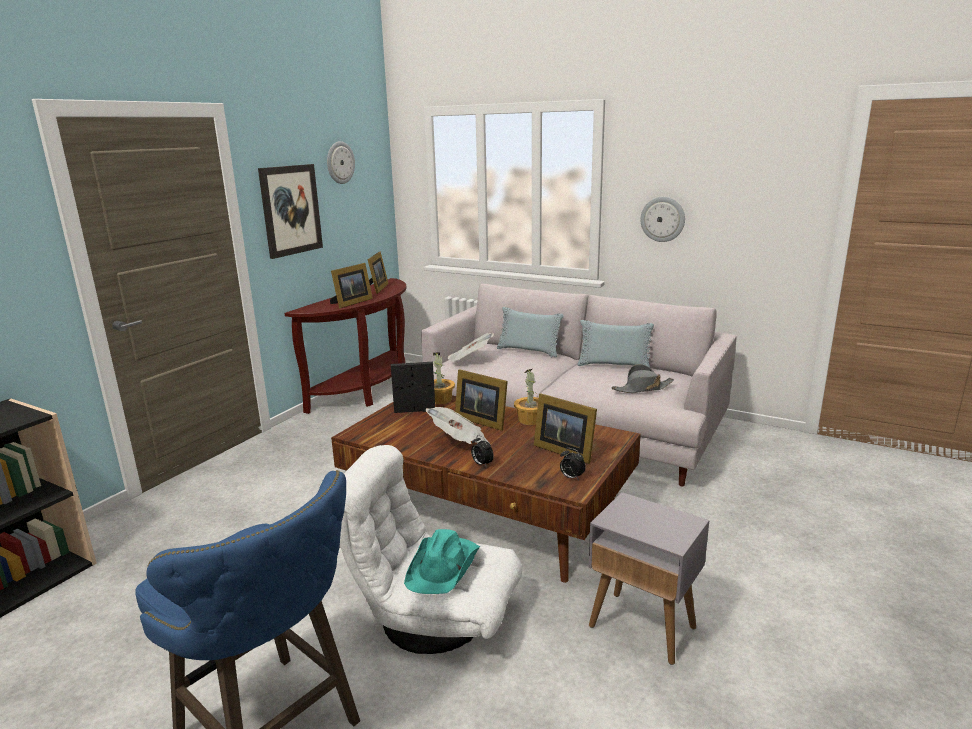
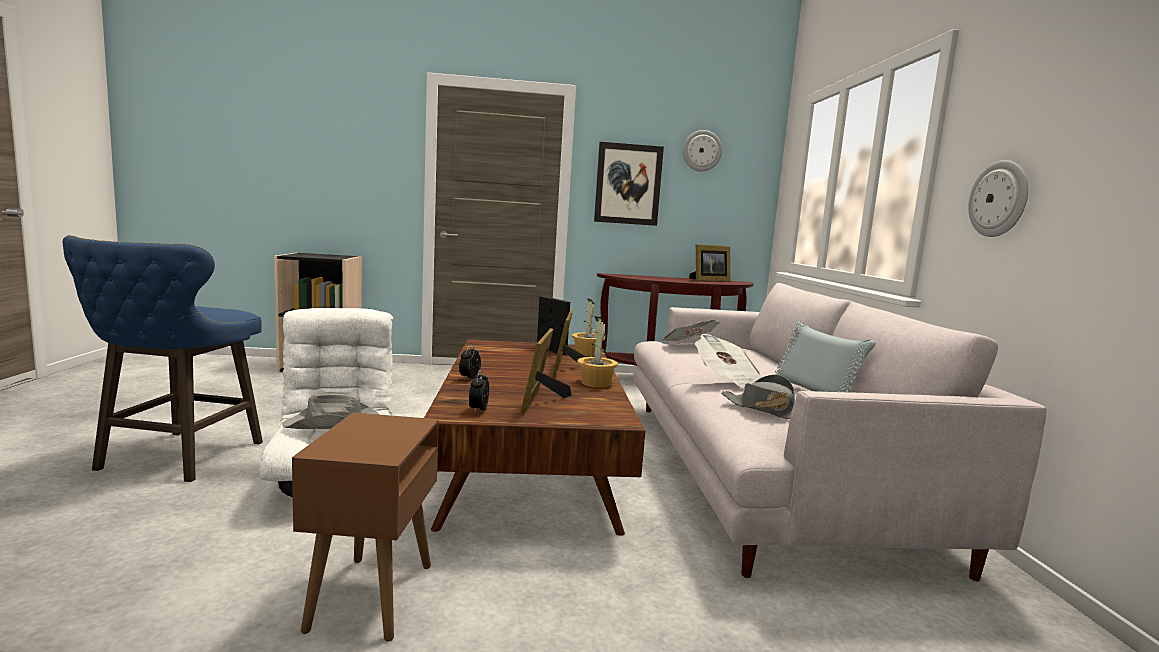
camera: 55 degrees right, 10 degrees down
(351, 303) = (655, 279): picture frame -> none
(444, 566) = (334, 424): turquoise hat -> grey hat
(459, 441) = (507, 368): newspaper -> newspaper (727, 380)
(529, 351) = (765, 361): blue pillow -> none
(643, 627) = (371, 597): grey side table -> brown side table

